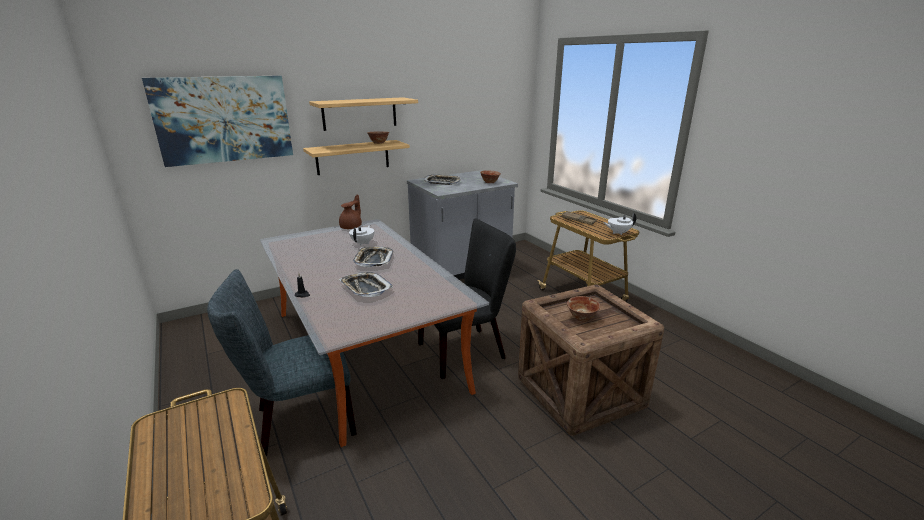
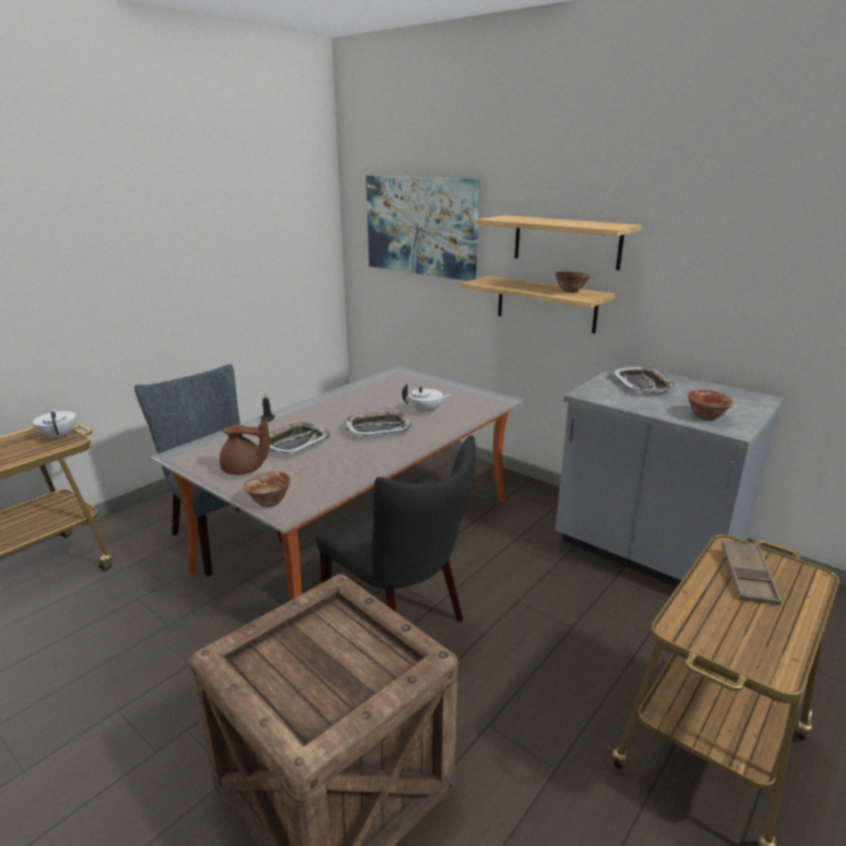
camera: 70 degrees right, 0 degrees up
(352, 227) = (475, 393): brown teapot -> brown teapot (244, 470)
(582, 318) = (314, 652): bowl -> bowl (269, 502)
(618, 233) = (726, 649): white teapot -> white teapot (59, 436)

